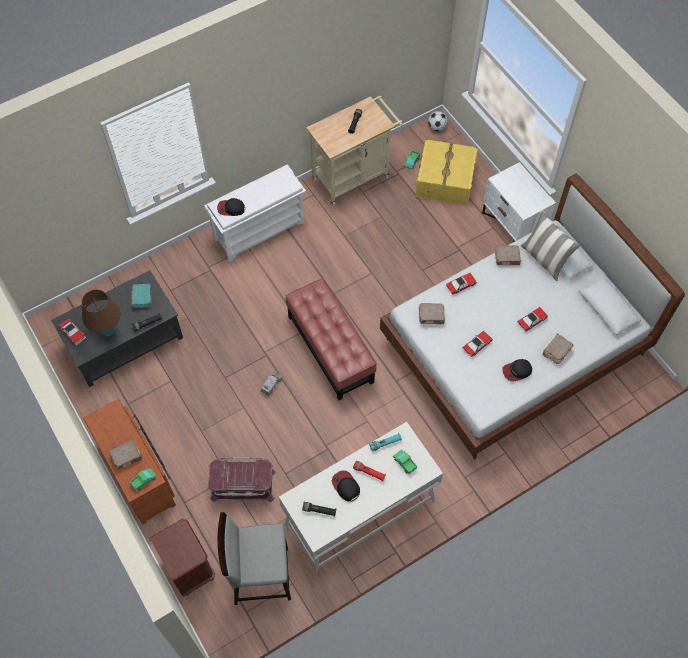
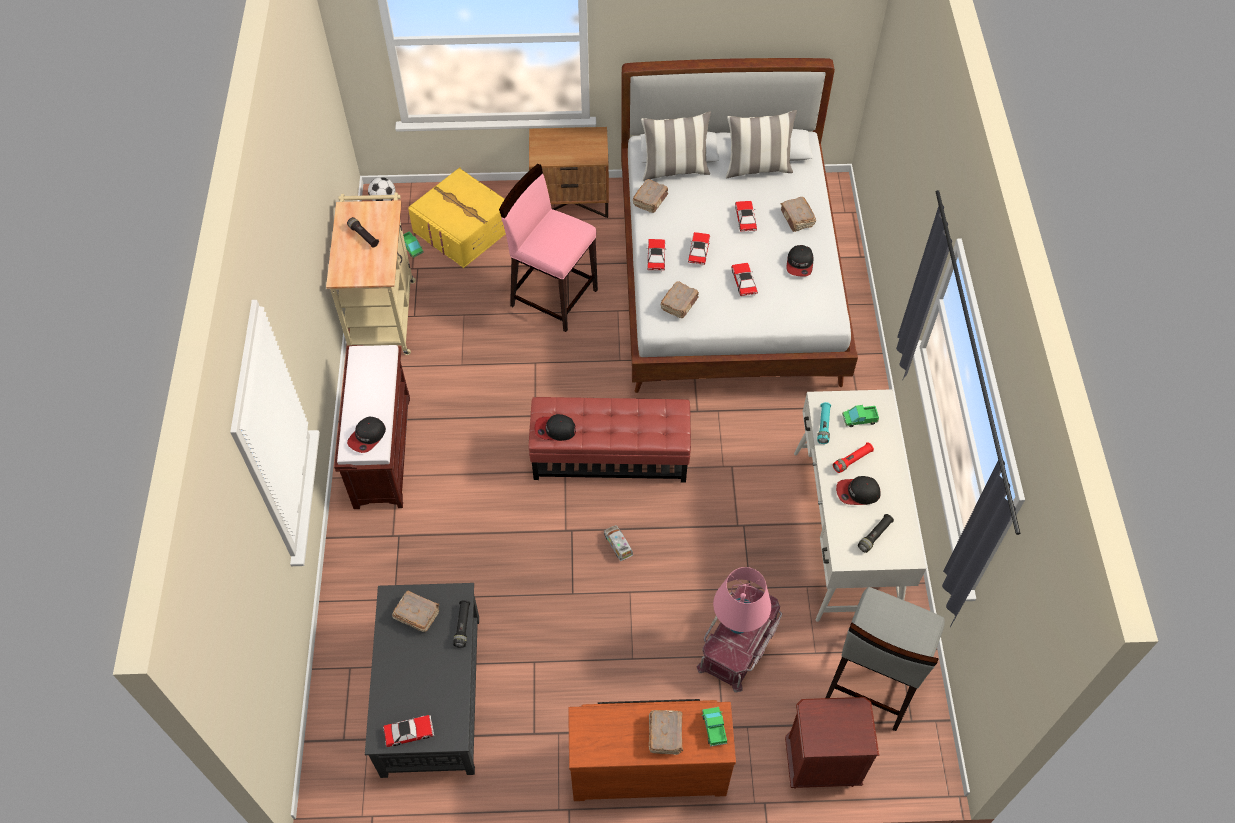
camera: 60 degrees left, 5 degrees down
(107, 330) = (437, 683): brown table lamp -> none
(142, 298) = (416, 614): turquoise book -> brown book
(240, 472) = (738, 625): none -> pink table lamp
(259, 230) = (382, 450): white bench -> brown bench
(305, 301) = (555, 429): none -> cap
(428, 256) = (553, 297): none -> pink stool
(483, 306) = (699, 251): none -> toy car
(513, 224) = (571, 201): white nightstand -> brown nightstand
(585, 306) = (757, 168): none -> pillow

